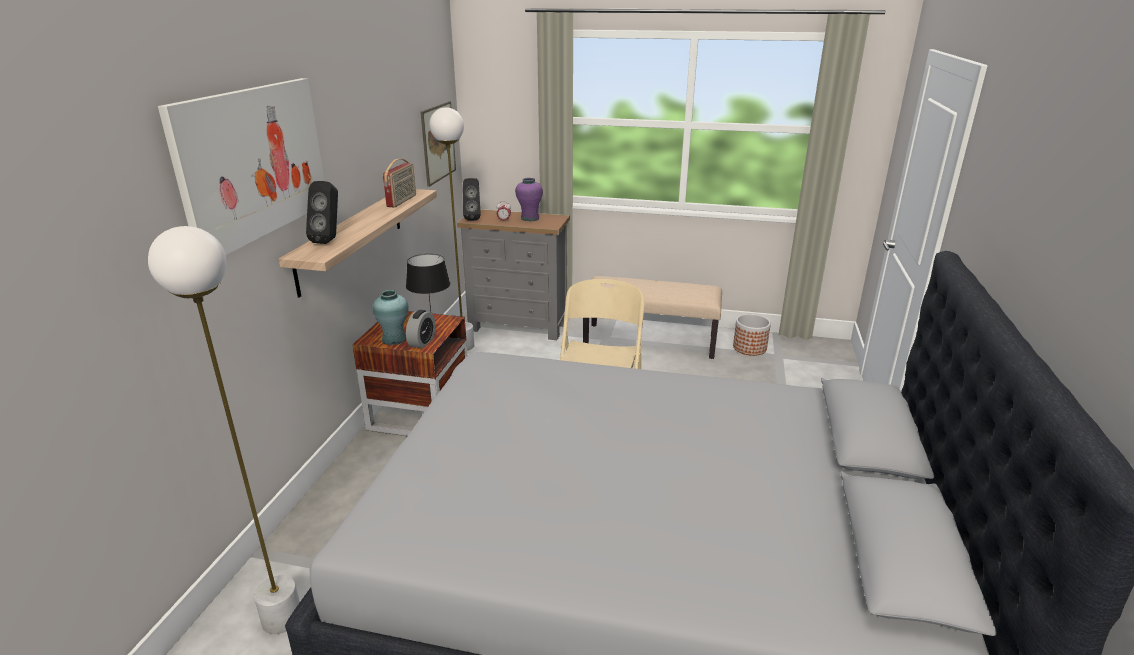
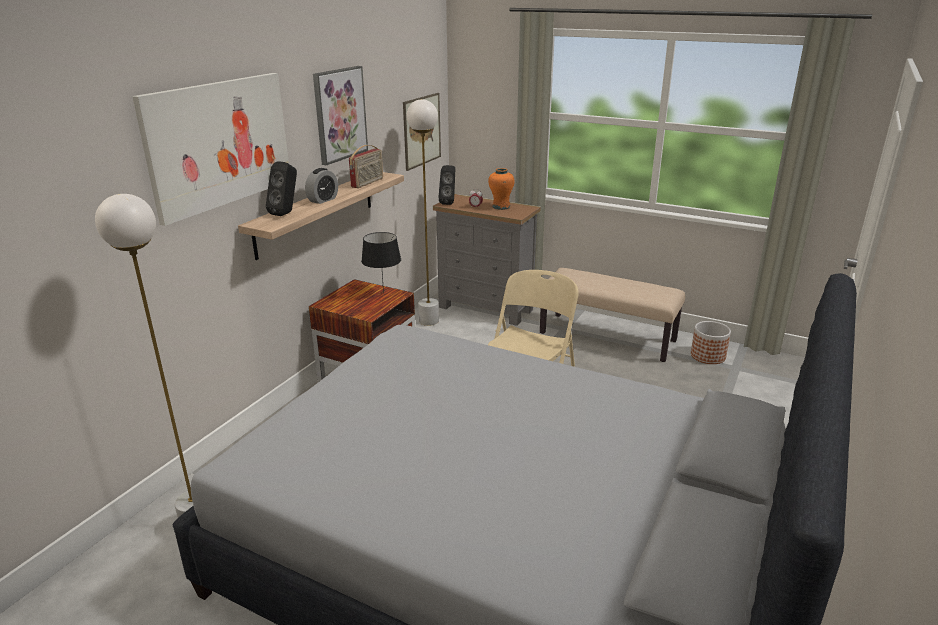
camera: 15 degrees right, 0 degrees up
(366, 126) = (339, 114): none -> picture
(394, 339) = (344, 306): turquoise vase -> none
(422, 342) = (366, 311): alarm clock -> alarm clock (323, 200)
(530, 218) = (501, 207): purple vase -> orange vase

